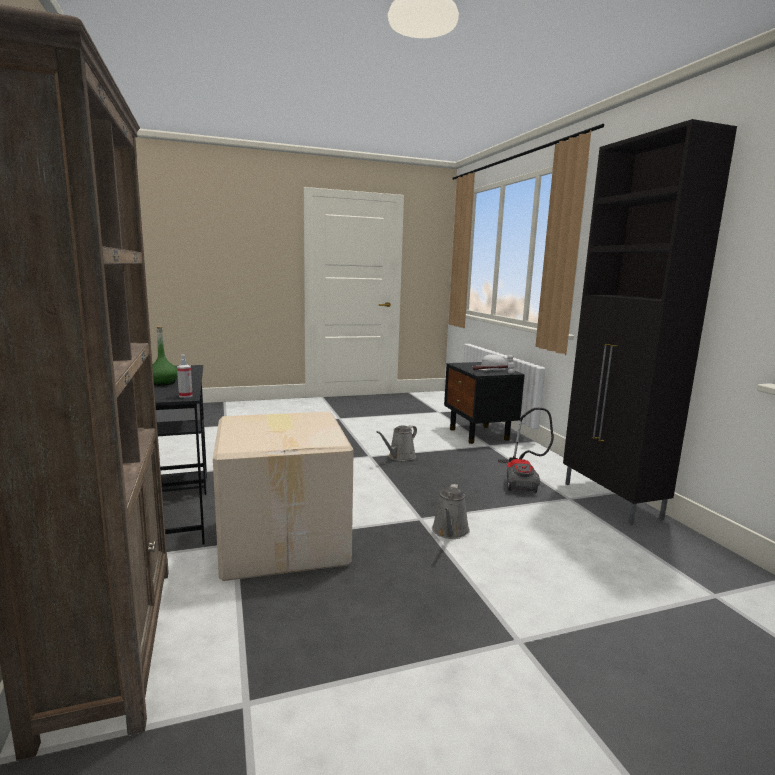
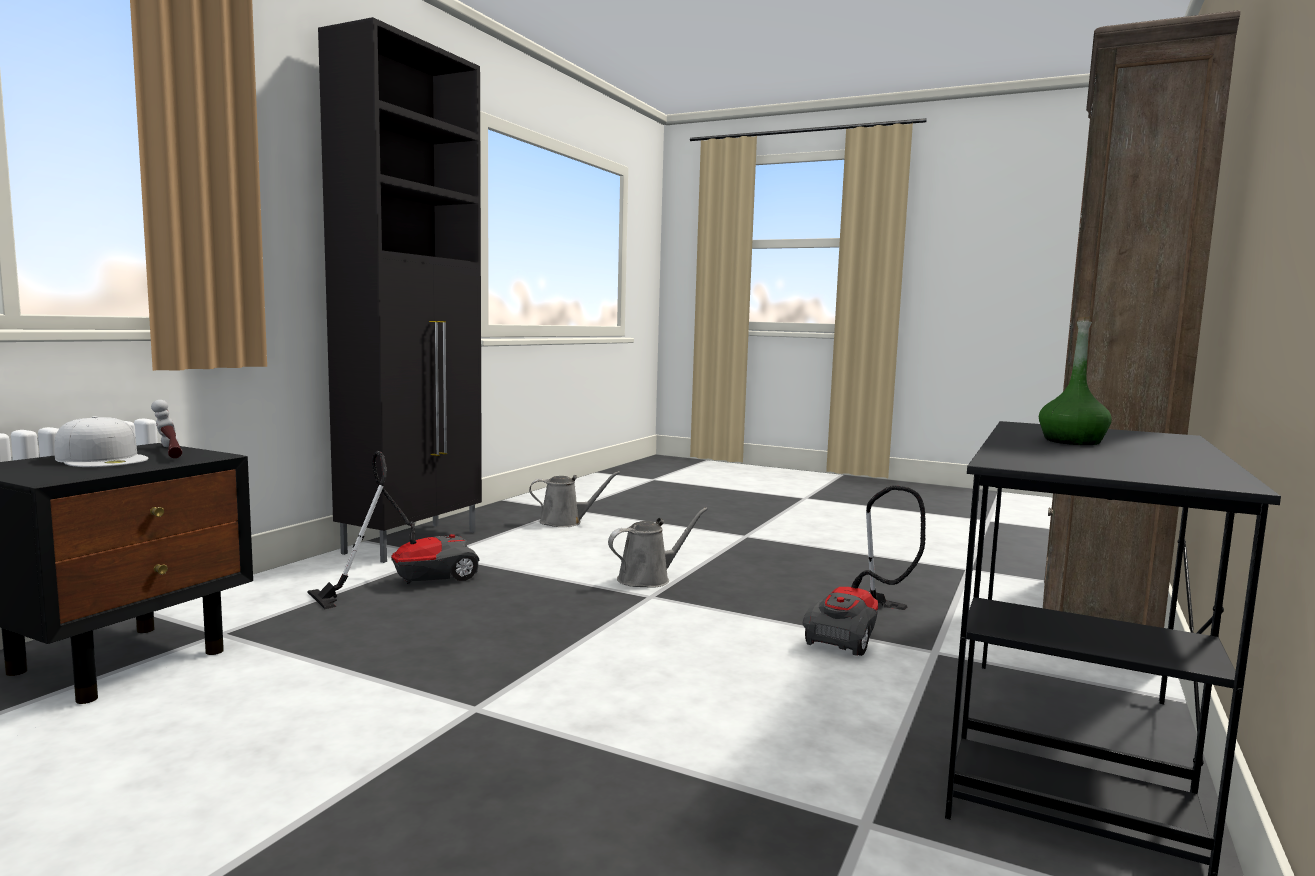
camera: 135 degrees left, 5 degrees down
(185, 396) = (1021, 425): spray bottle -> none
(285, 540) = (859, 633): cardboard box -> vacuum cleaner
(400, 457) = (431, 680): grey watering can -> grey watering can (565, 522)

